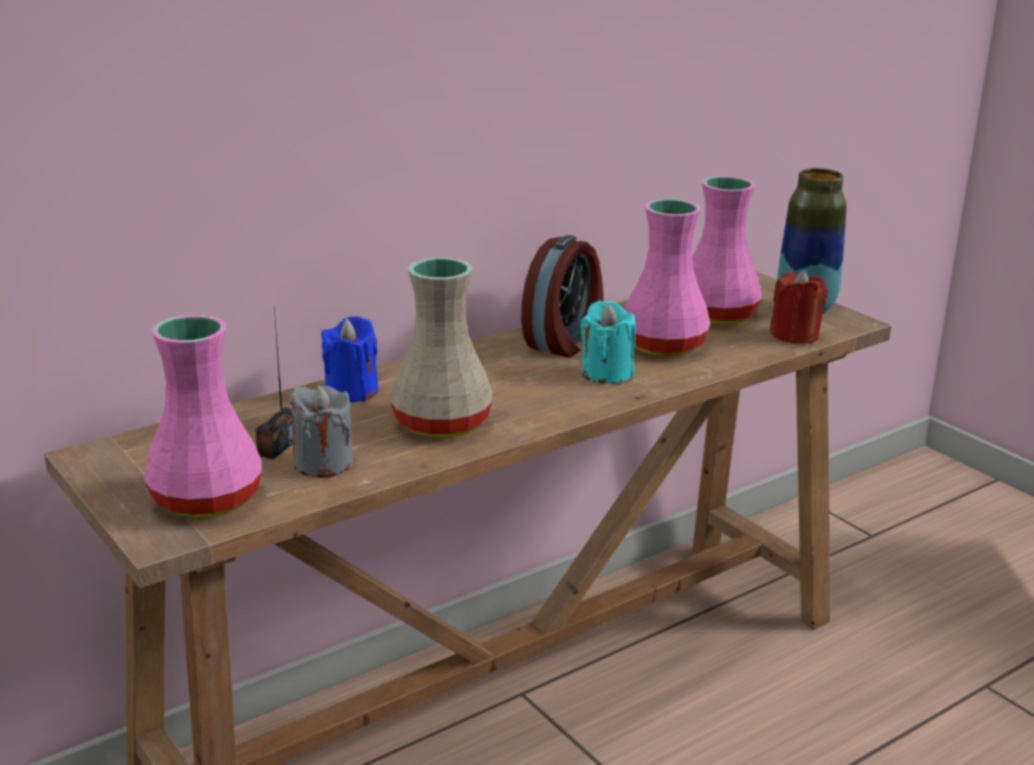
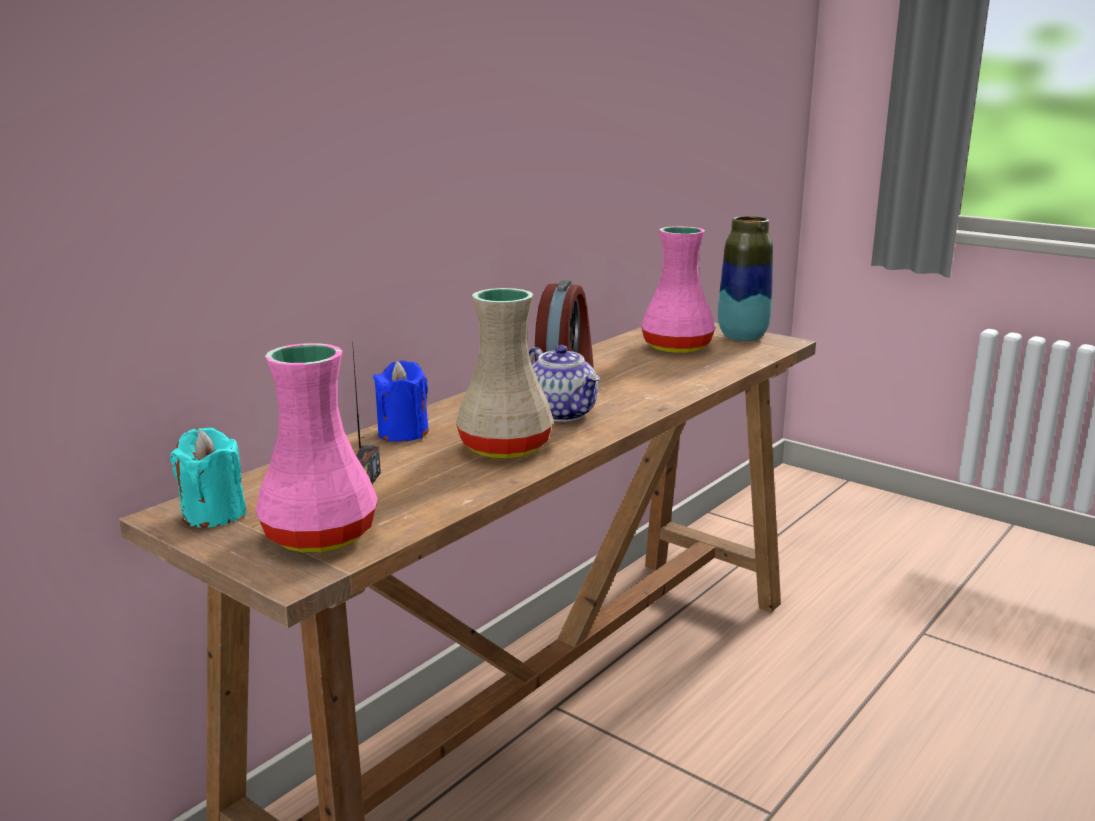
camera: 15 degrees left, 5 degrees down
(323, 463) = (416, 491): grey candle -> none
(528, 389) = (562, 413): none -> teapot
(606, 373) = (620, 395): turquoise candle -> turquoise candle (213, 514)
(664, 345) = (651, 371): pink vase -> none
(795, 335) = (750, 354): red candle -> none

